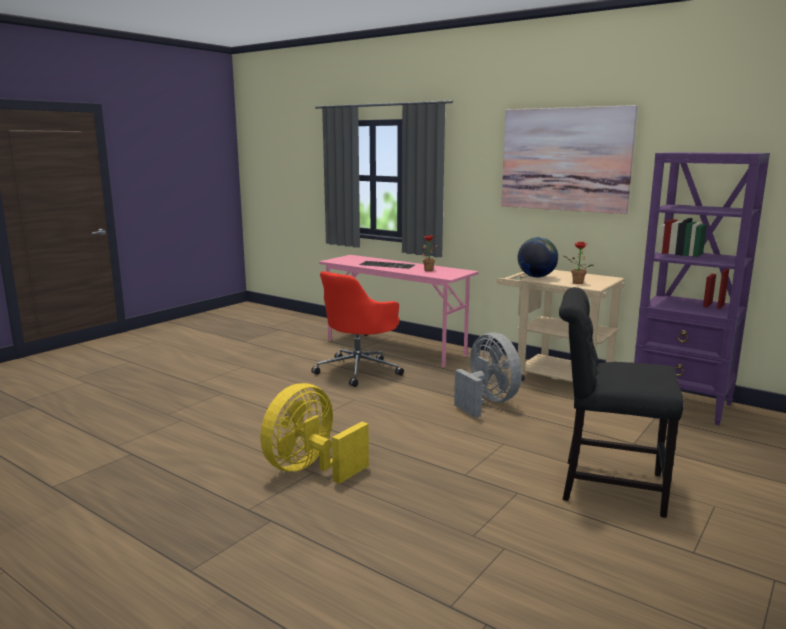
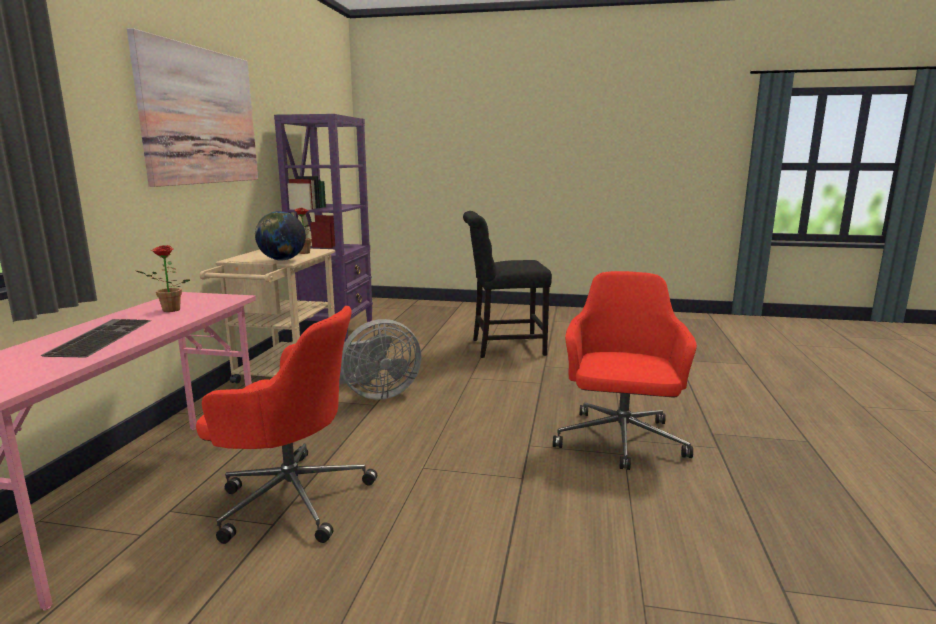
camera: 115 degrees left, 0 degrees up
(310, 469) = (620, 441): yellow fan -> red office chair
(487, 402) = (377, 394): grey fan -> grey fan turned 150 degrees counterclockwise
(605, 486) = (503, 347): black chair -> black chair turned 90 degrees clockwise

